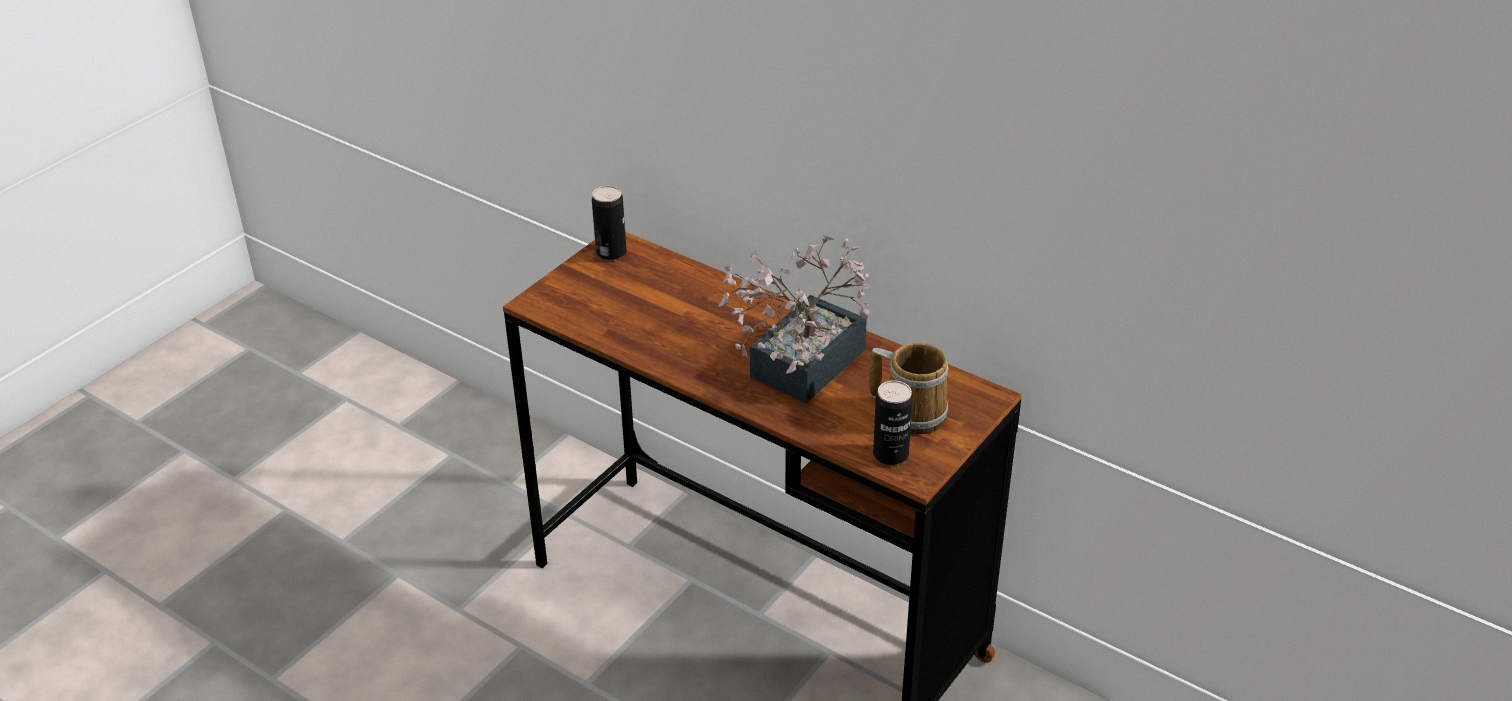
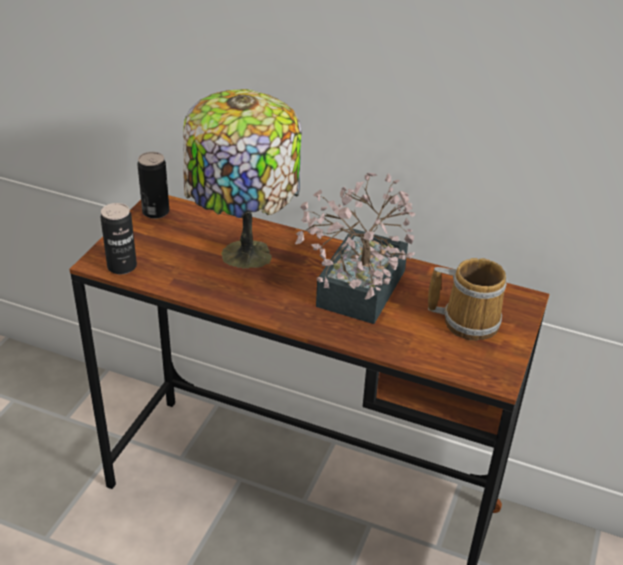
camera: 15 degrees left, 0 degrees up
(690, 312) = (243, 256): none -> table lamp
(890, 454) = (466, 362): can -> can (122, 266)

